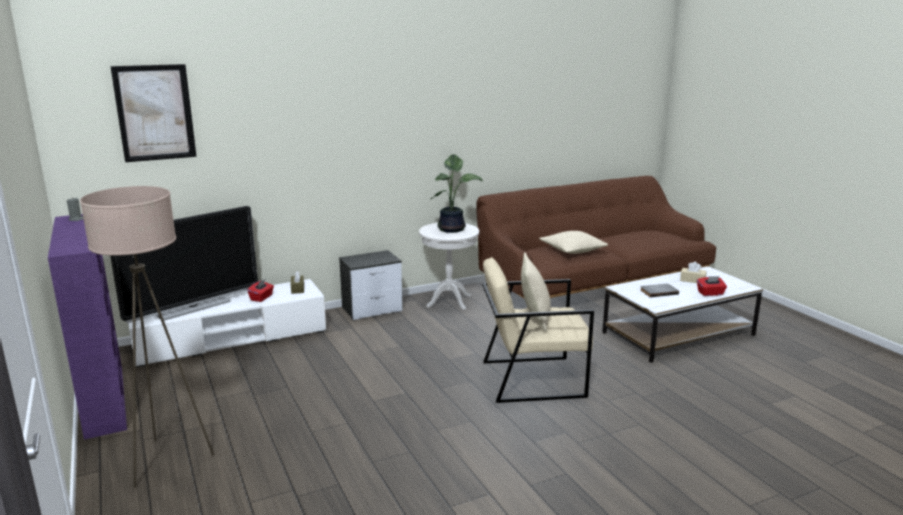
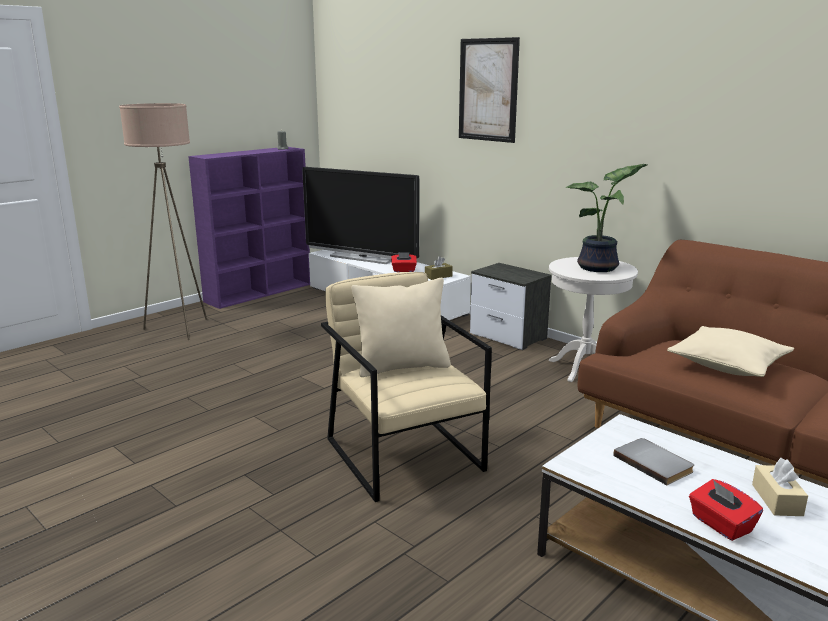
camera: 70 degrees right, 0 degrees up
(155, 113) = (375, 72): picture -> picture (488, 90)

